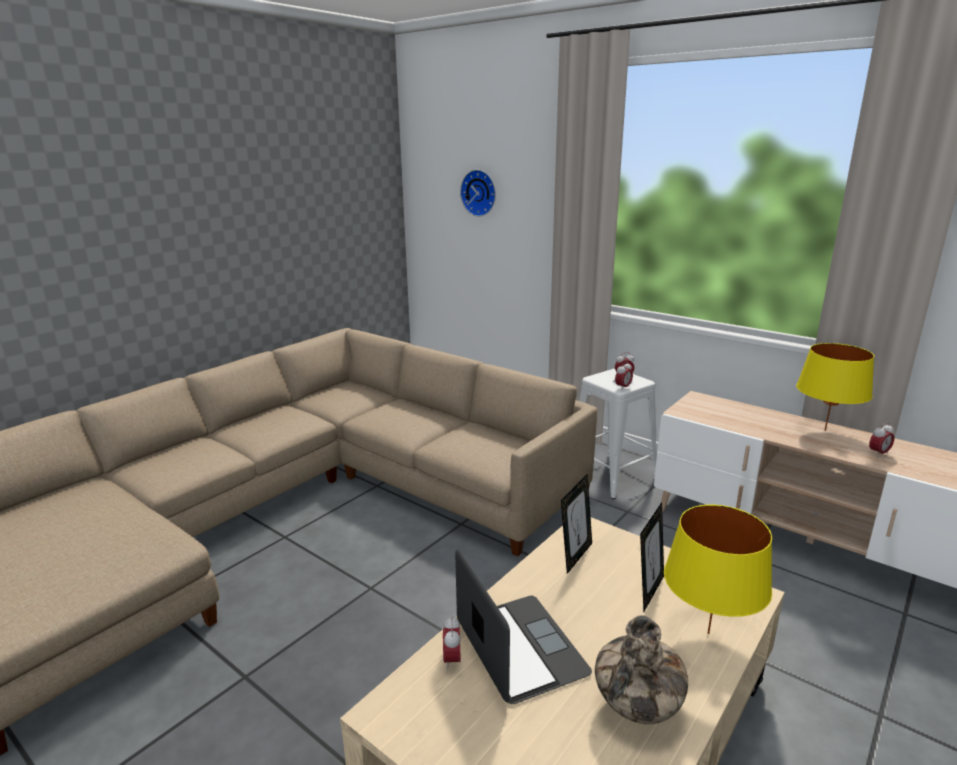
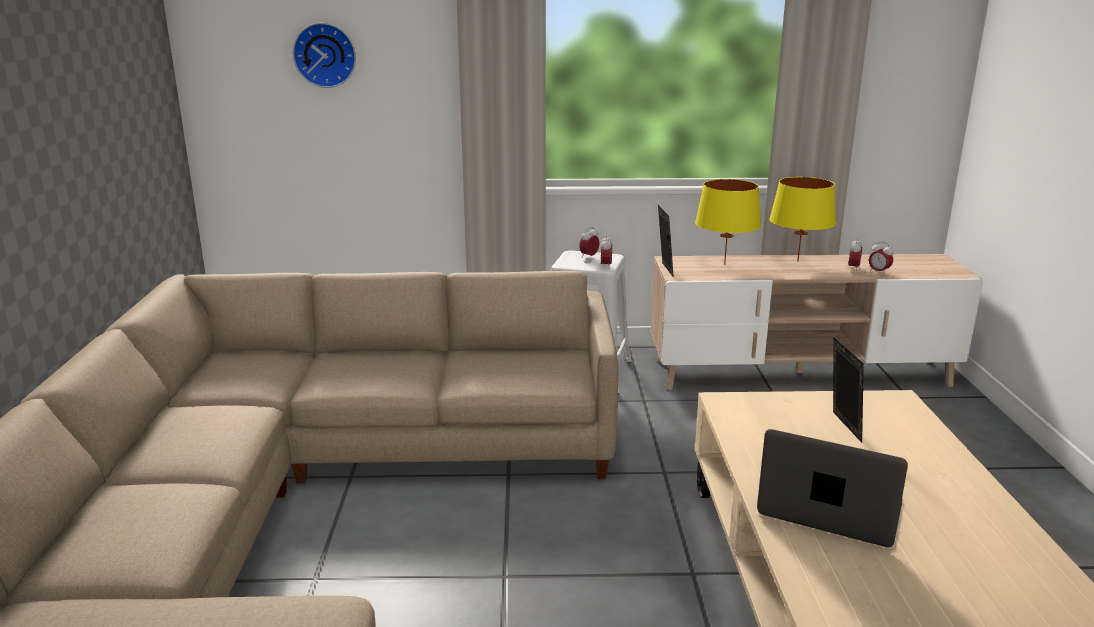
camera: 40 degrees left, 0 degrees up
(452, 660) = (802, 544): alarm clock -> alarm clock (879, 272)
(575, 556) = (755, 426): picture frame -> picture frame (664, 270)
(637, 706) = (954, 502): vase -> none
(708, 633) = (917, 436): yellow table lamp -> yellow table lamp (724, 264)

